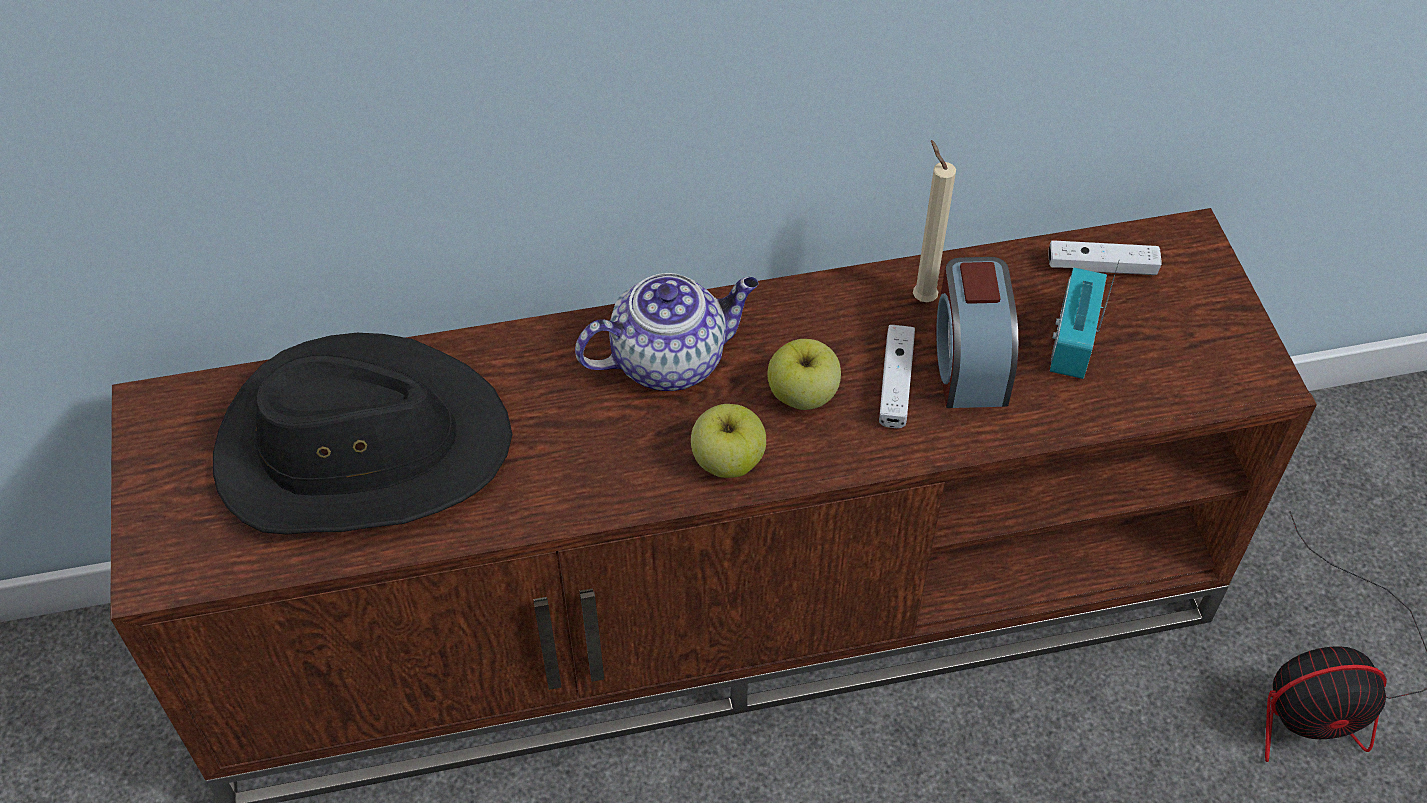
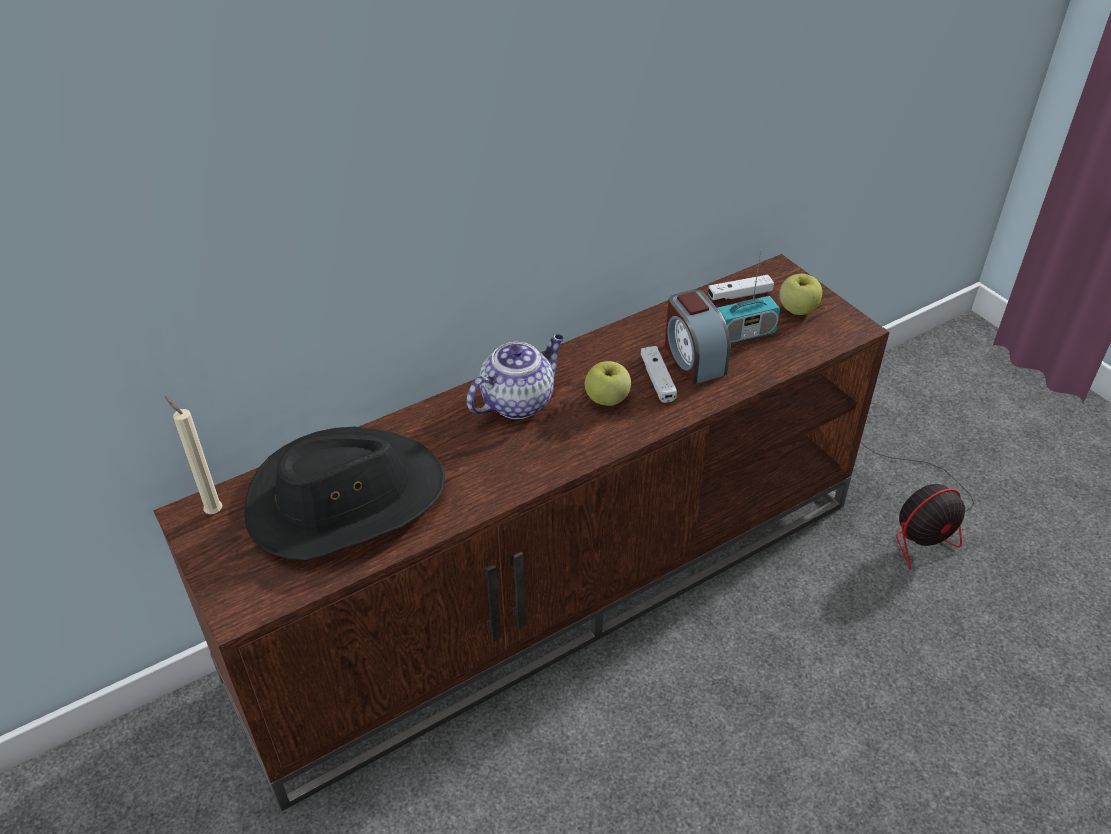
camera: 20 degrees left, 10 degrees down
(727, 460) = (581, 444): apple -> apple (797, 309)
(921, 296) = (648, 333): beige candle -> beige candle (212, 511)
(1073, 340) = (744, 333): radio -> radio turned 105 degrees counterclockwise

